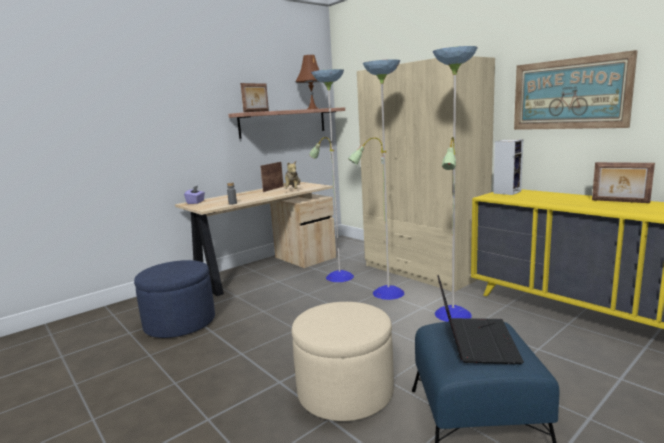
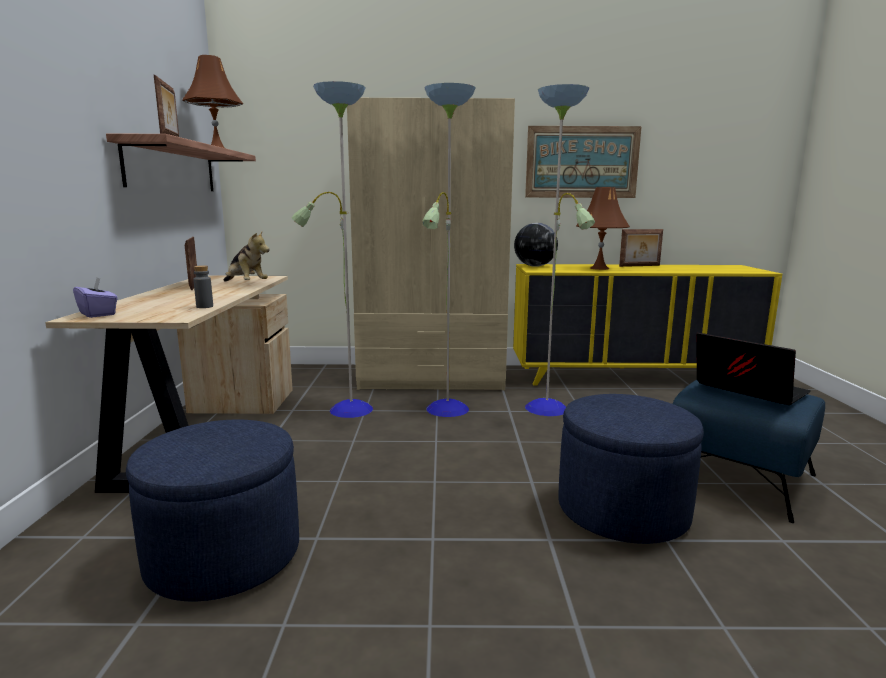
camera: 50 degrees left, 0 degrees up
(345, 391) = (622, 510): beige ottoman -> blue ottoman
(507, 192) = (534, 266): speaker -> globe
(557, 200) = (599, 268): none -> brown table lamp

